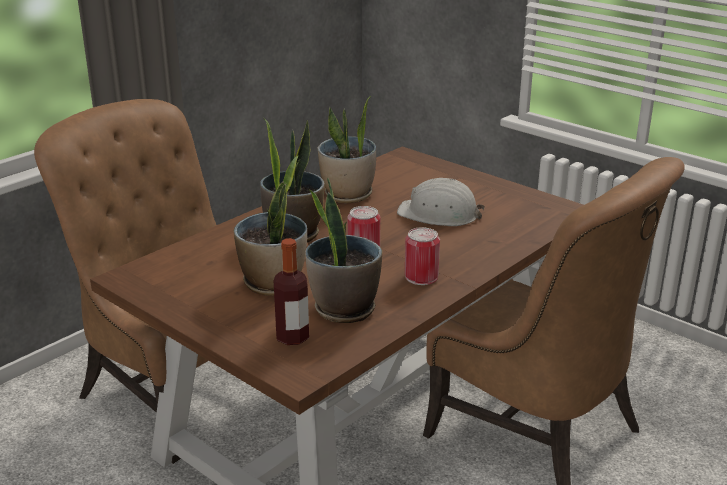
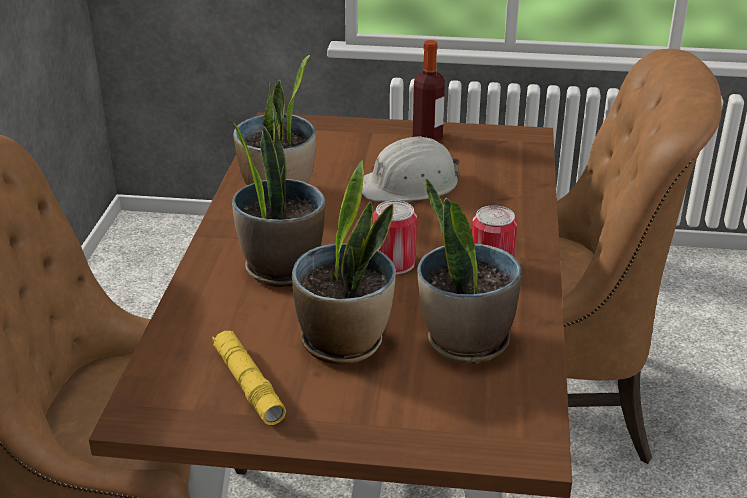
camera: 35 degrees left, 5 degrees up
(195, 284) = (248, 384): none -> yellow flashlight
(292, 337) = (459, 403): bottle -> bottle (427, 137)

